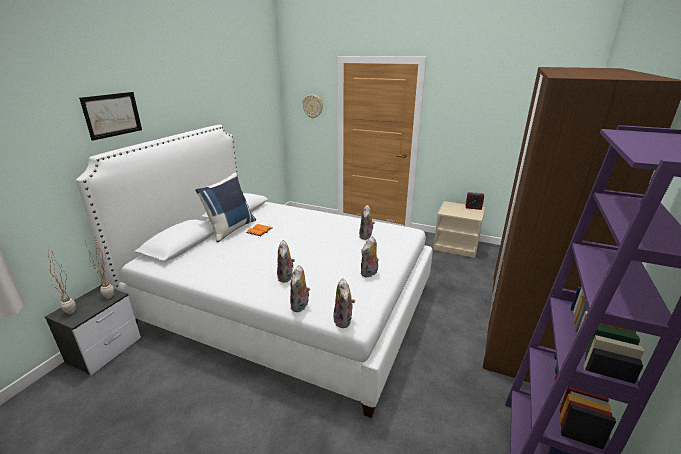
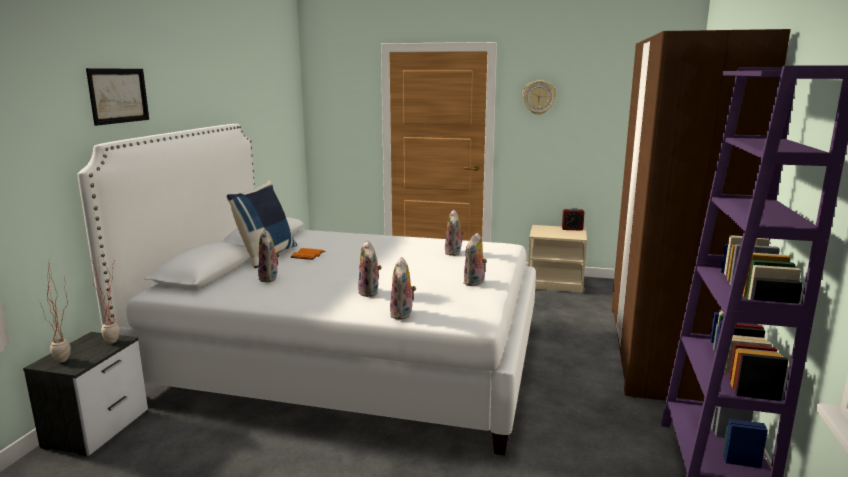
camera: 10 degrees left, 10 degrees down
(313, 106) = (347, 109): wall clock -> wall clock (539, 97)
(344, 321) = (464, 322): plush toy -> plush toy (270, 278)

